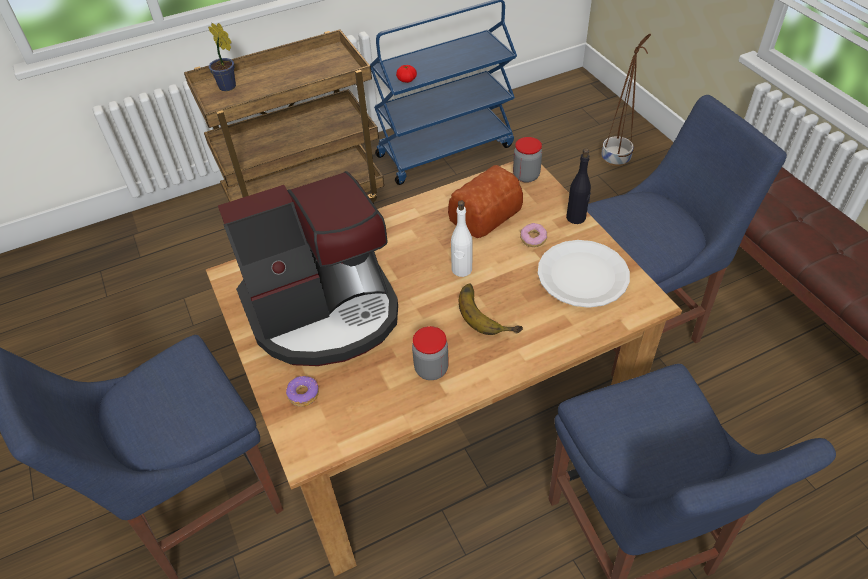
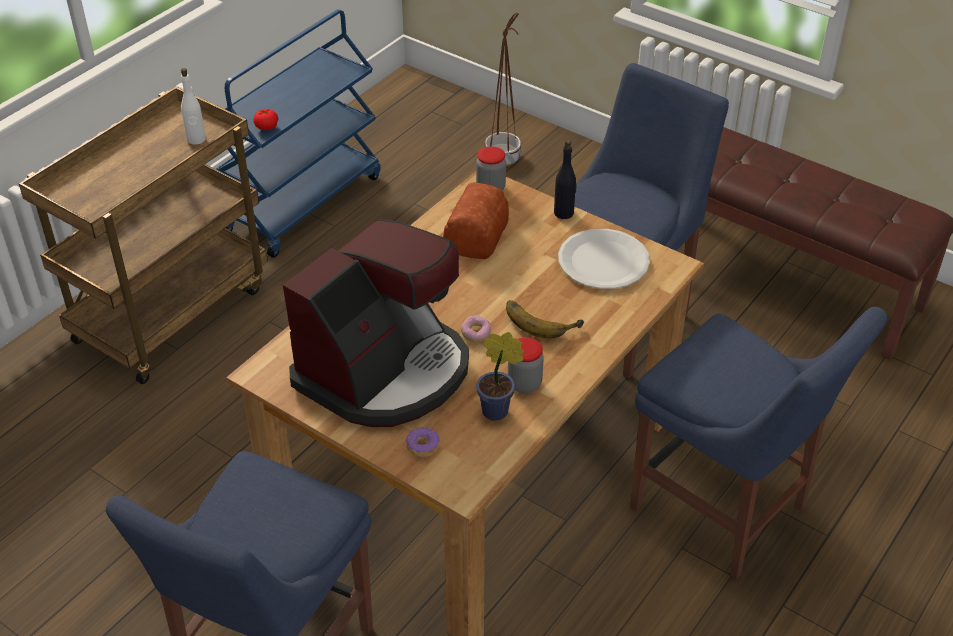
camera: 30 degrees left, 5 degrees down
(229, 87) = (83, 187): potted plant -> potted plant (499, 411)
(461, 269) = (490, 292): white bottle -> white bottle (196, 139)
(533, 239) = (538, 244): donut -> donut (475, 334)

